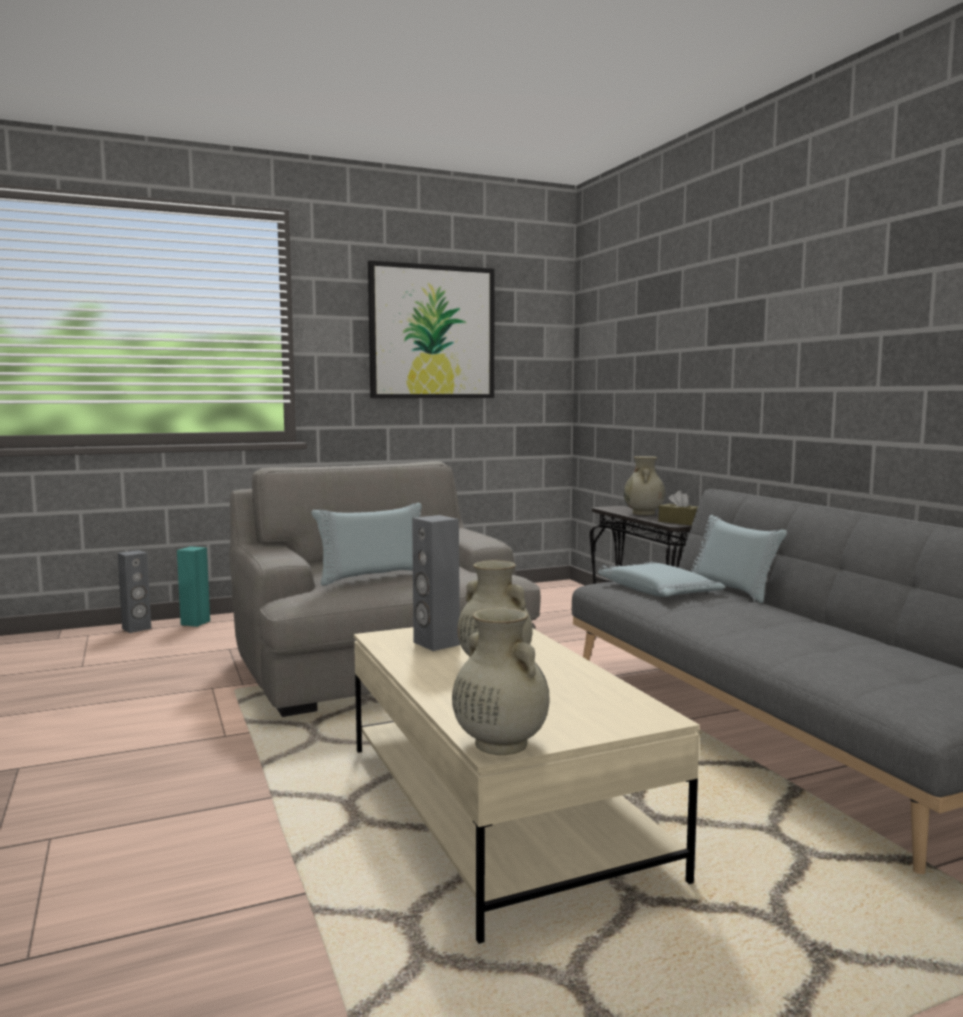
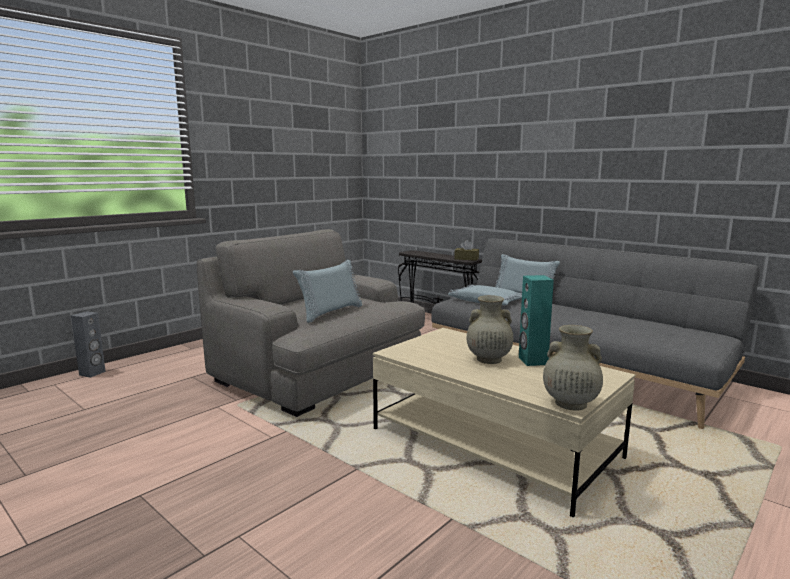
camera: 25 degrees left, 5 degrees up
(195, 623) = (137, 361): turquoise speaker -> turquoise speaker (532, 361)
(432, 332) = (281, 136): picture -> none
(436, 643) = (433, 351): grey speaker -> none
(643, 513) = (436, 254): beige vase -> none

